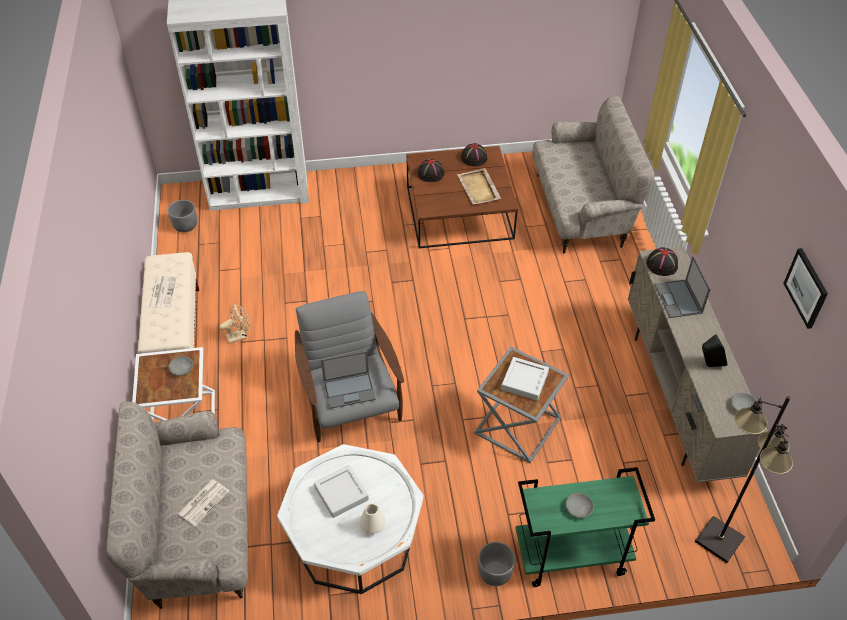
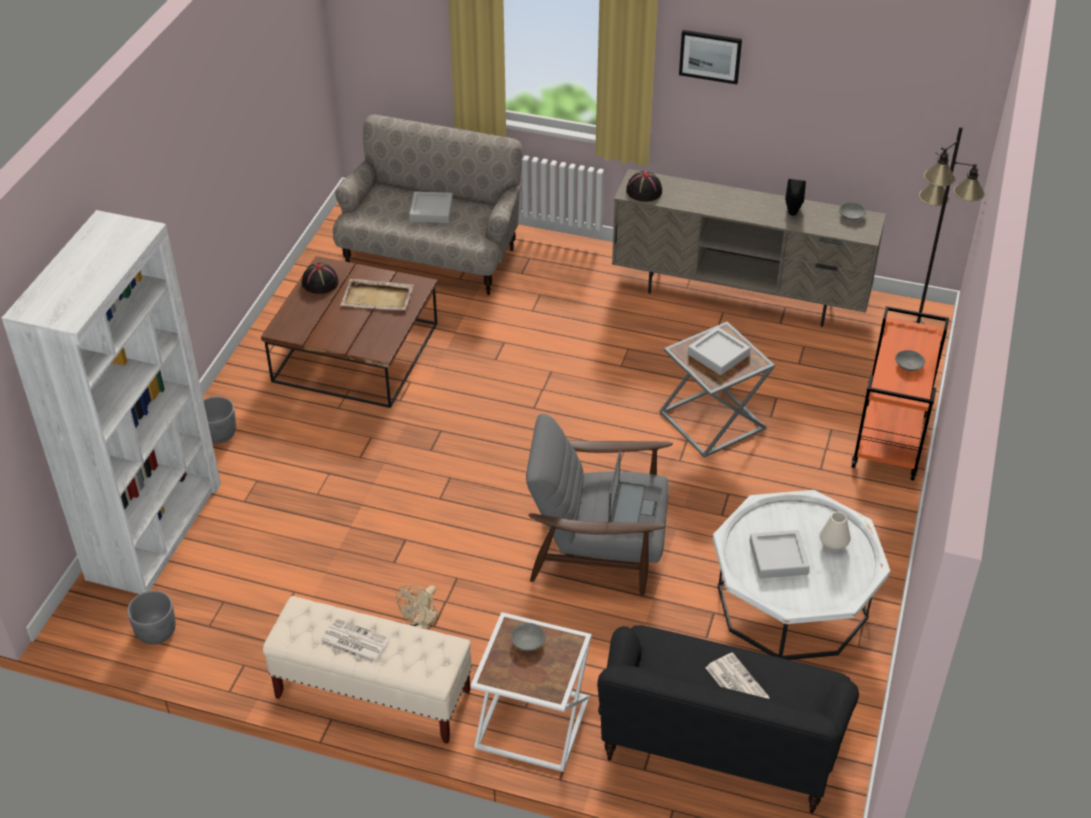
camera: 65 degrees left, 5 degrees down
(198, 532) = (719, 748): beige sofa -> black sofa
(239, 336) = (422, 625): beige fan -> beige fan turned 150 degrees counterclockwise
(431, 173) = (318, 327): black hat -> none
(495, 572) = (885, 503): grey planter -> grey planter (219, 433)
(571, 556) = (890, 442): green cart -> orange cart
(584, 177) = (431, 211): none -> grey tray
(678, 299) = (697, 199): laptop -> none
(806, 288) = (844, 68): picture -> picture (710, 56)

